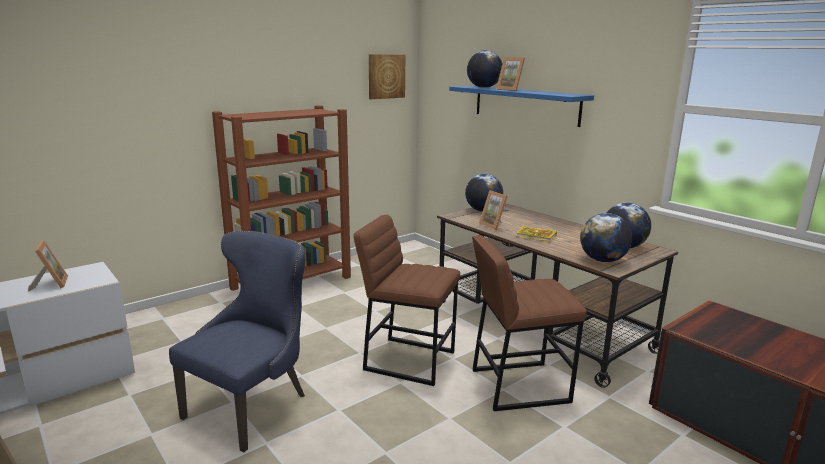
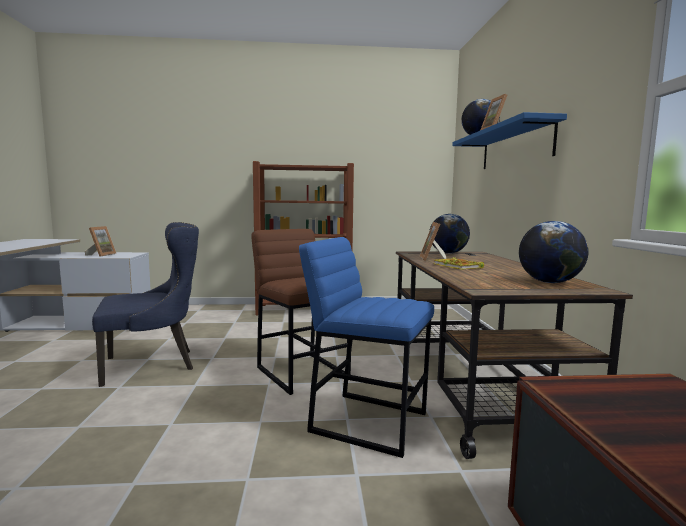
camera: 35 degrees right, 10 degrees down
(386, 76) = (418, 146): picture -> none
(517, 386) = (366, 421): brown chair -> blue chair
(602, 260) = (489, 285): globe -> none

